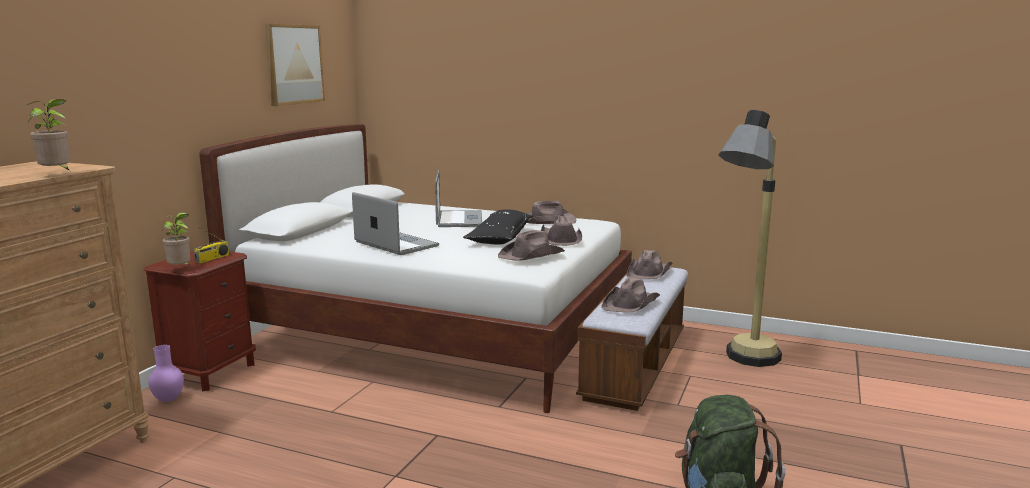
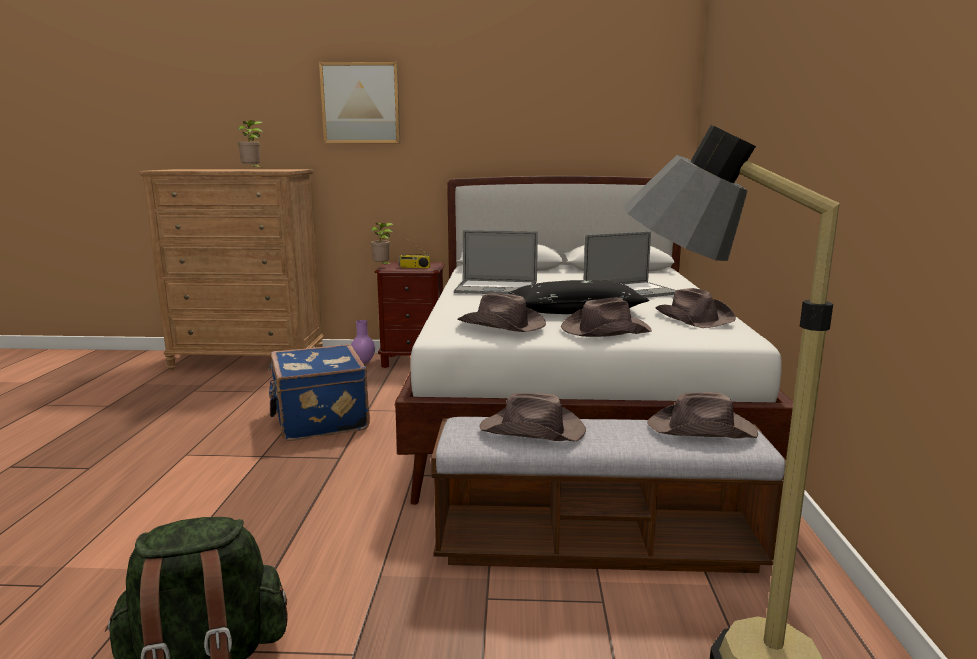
camera: 70 degrees right, 0 degrees up
(294, 64) = (585, 108): picture -> picture (361, 103)
(329, 439) = (319, 420): none -> blue suitcase
(396, 244) = (496, 289): laptop -> laptop turned 75 degrees clockwise

